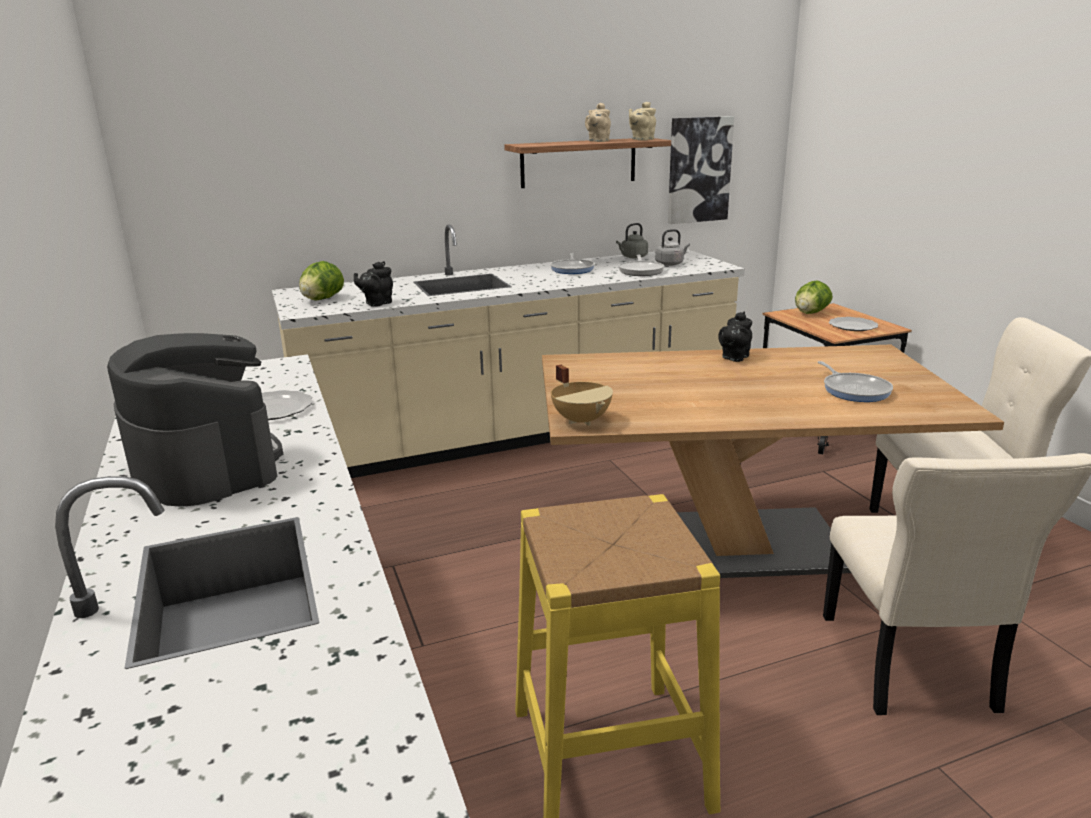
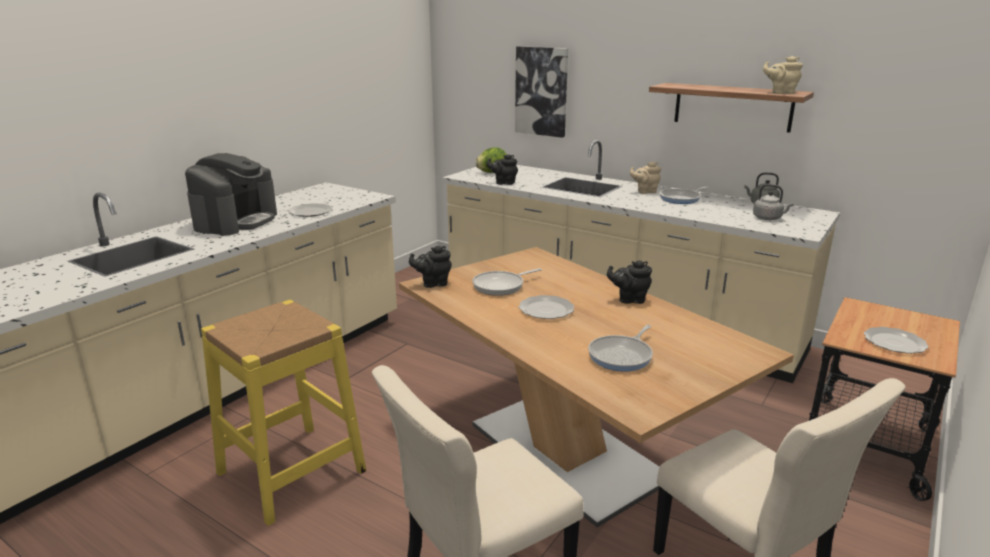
camera: 55 degrees right, 0 degrees up
(582, 420) = (433, 283): beige cooking pot -> black teapot
(598, 141) = (736, 89): beige teapot -> beige teapot (645, 191)
(641, 271) = (723, 215): frying pan -> frying pan (501, 286)
(698, 170) = (875, 133): picture -> picture (541, 91)
(721, 390) = (546, 309): none -> plate
(810, 313) = (892, 316): lettuce -> none

